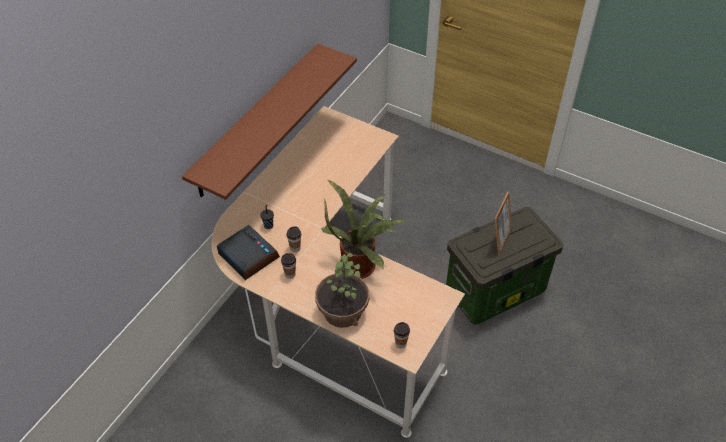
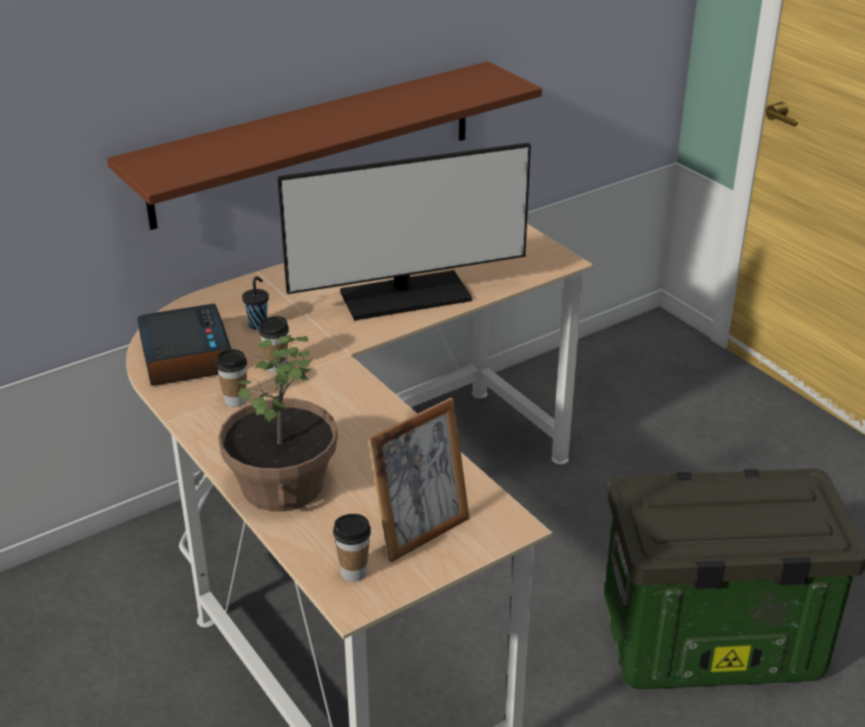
camera: 25 degrees right, 15 degrees down
(326, 184) = (405, 296): none -> monitor
(361, 265) = (376, 425): potted plant -> none
(500, 240) = (723, 505): picture frame -> picture frame (421, 532)

